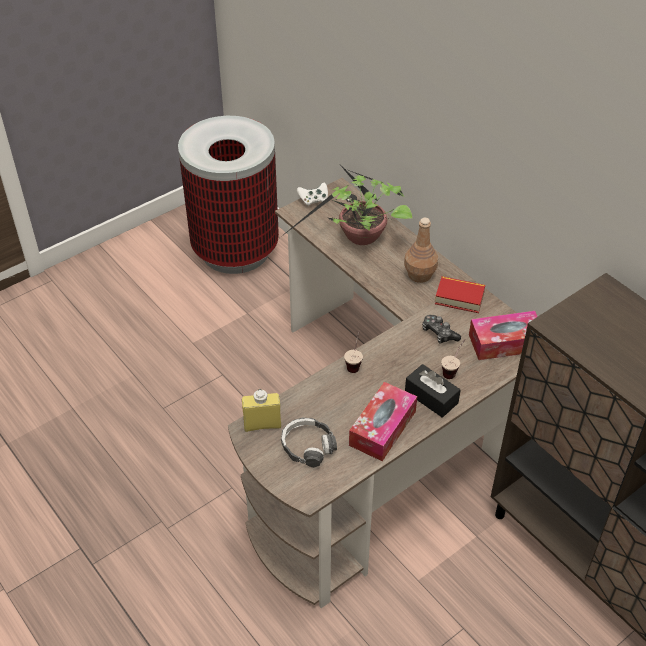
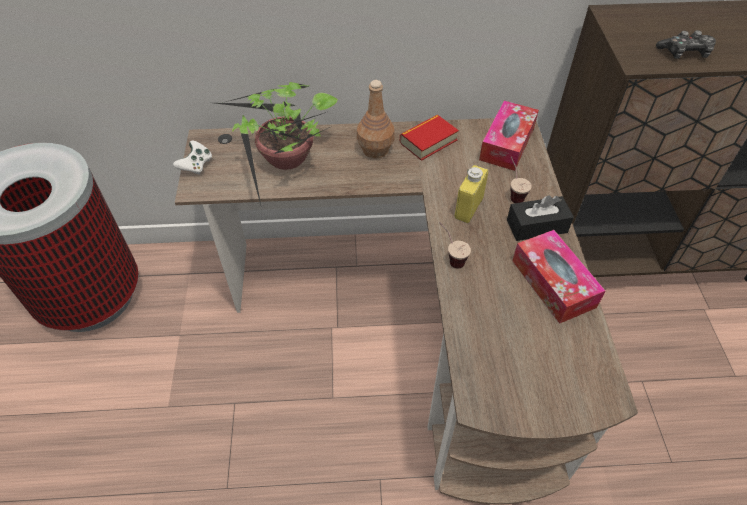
camera: 55 degrees left, 5 degrees up
(262, 424) = (481, 386): yellow bottle -> yellow bottle (468, 208)
(308, 446) = (539, 360): headphones -> none
(439, 333) = (460, 177): game controller -> game controller (684, 53)

